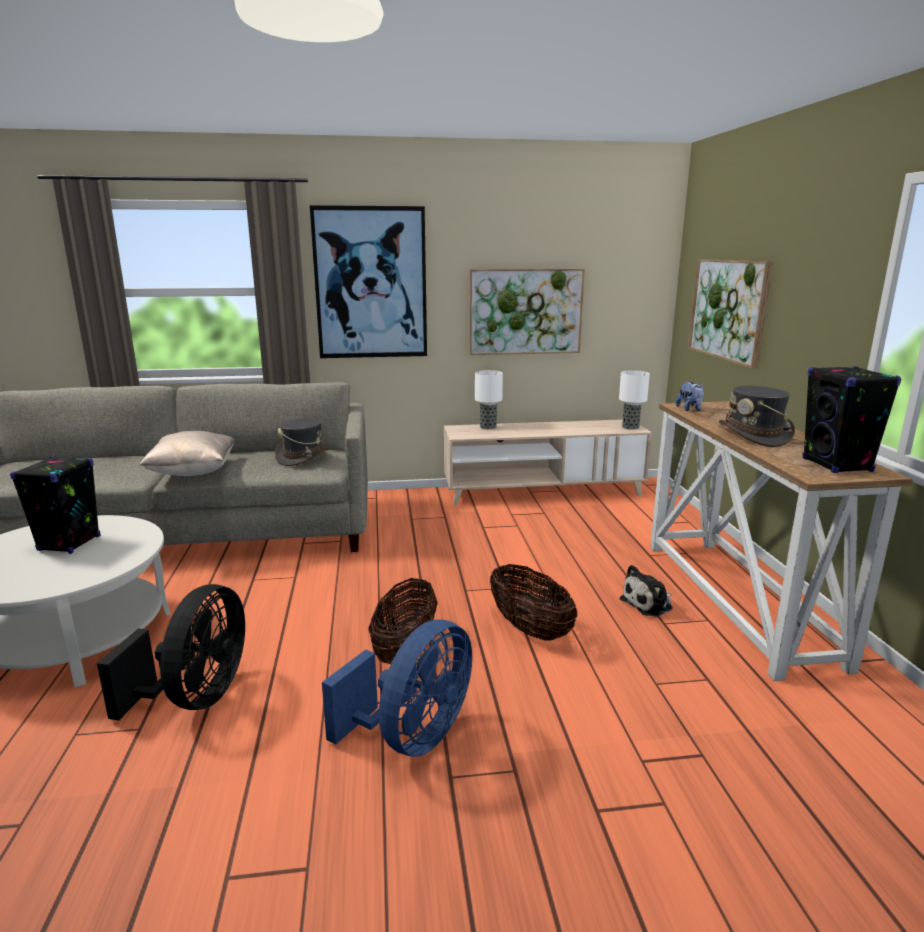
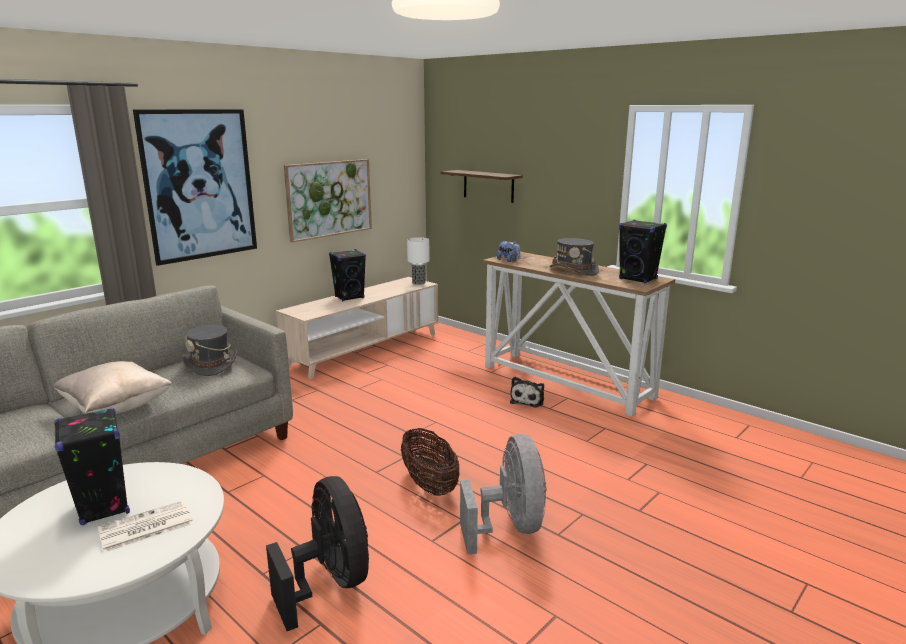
camera: 40 degrees left, 0 degrees up
(57, 569) = (145, 527): none -> newspaper
(412, 737) = (509, 527): blue fan -> grey fan
(487, 427) = (316, 304): table lamp -> none
(530, 427) = (349, 297): none -> black speaker
(530, 629) = (485, 440): basket -> none
(728, 309) = (488, 186): picture -> shelf

